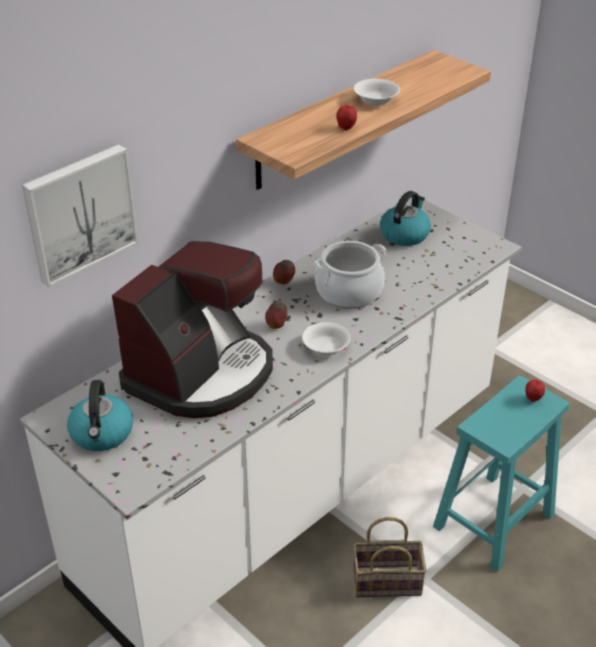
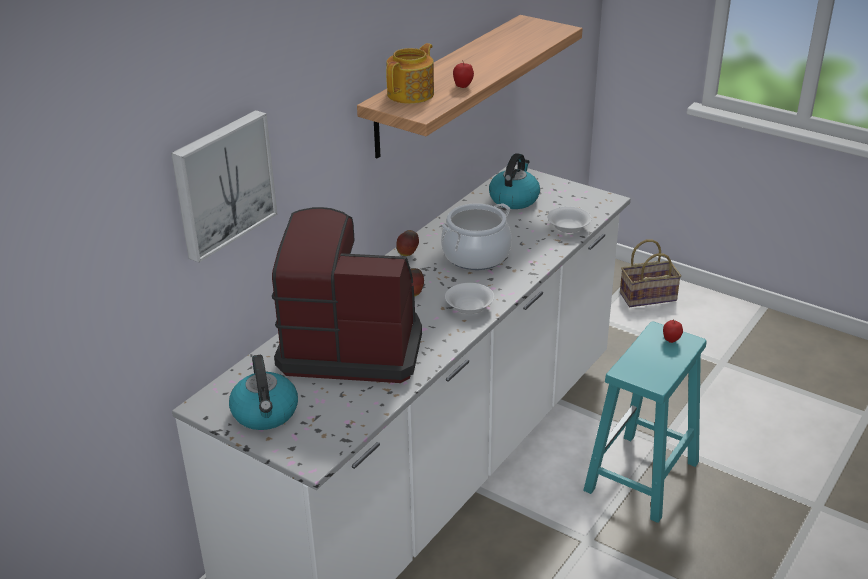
camera: 10 degrees left, 5 degrees down
(202, 373) = (351, 345): coffee machine -> coffee machine turned 105 degrees counterclockwise
(293, 132) = (412, 94): none -> teapot
(376, 100) = (482, 61): white bowl -> white bowl (569, 227)
(388, 580) = (553, 547): basket -> basket (648, 296)

